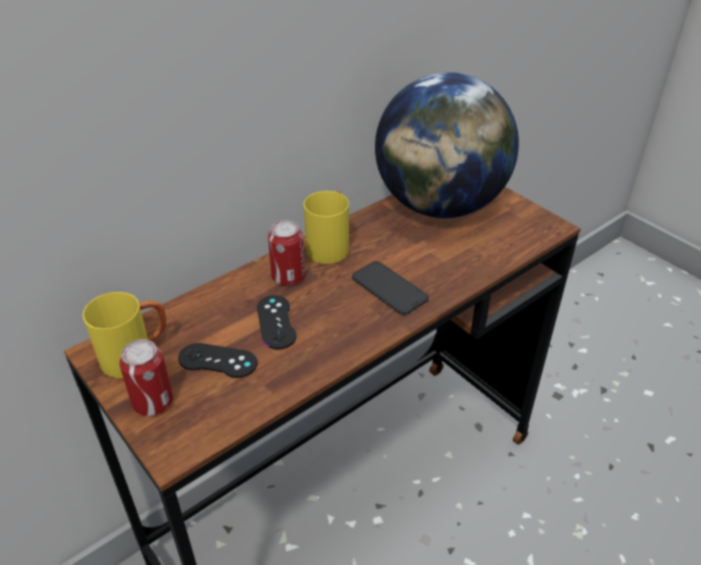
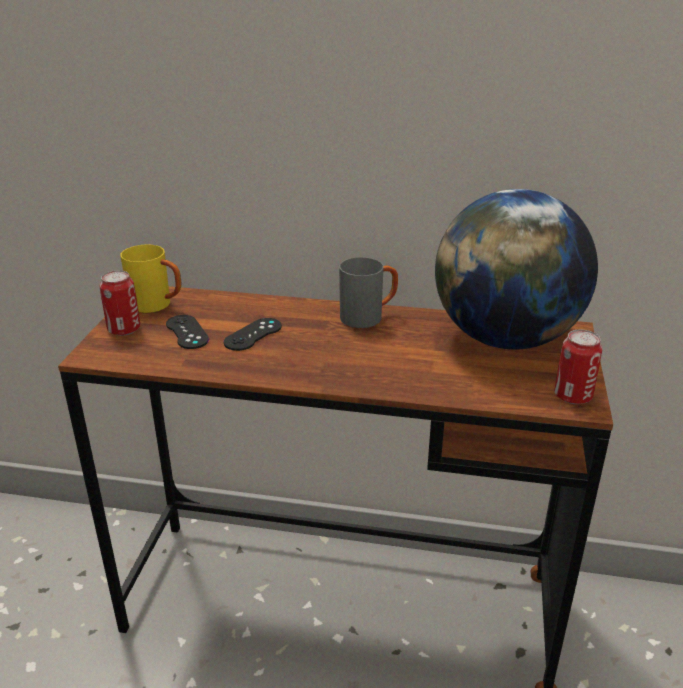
camera: 50 degrees right, 10 degrees down
(288, 277) = (307, 317): can -> can (572, 396)
(330, 246) = (368, 317): yellow mug -> grey mug
(389, 288) = (357, 361): phone -> none

